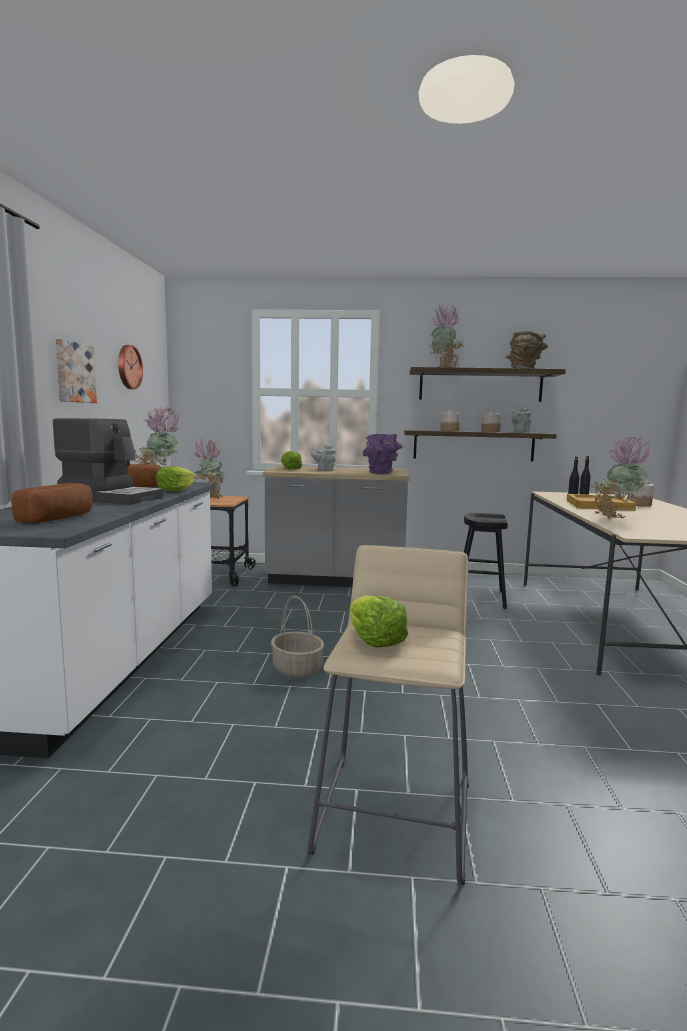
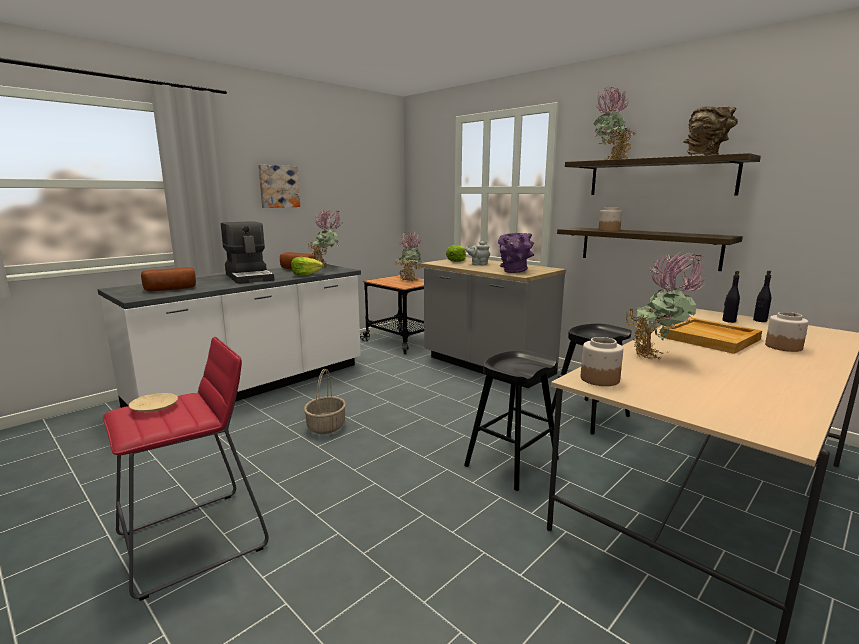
camera: 40 degrees right, 5 degrees up
(128, 367) = (346, 176): wall clock -> none
(374, 640) = (154, 407): lettuce -> beige plate
(394, 814) = (193, 540): beige stool -> red stool
(490, 431) = (659, 232): jar -> jar (599, 379)
(498, 643) = (511, 462): none -> black stool
(520, 432) = (697, 234): grey teapot -> none

